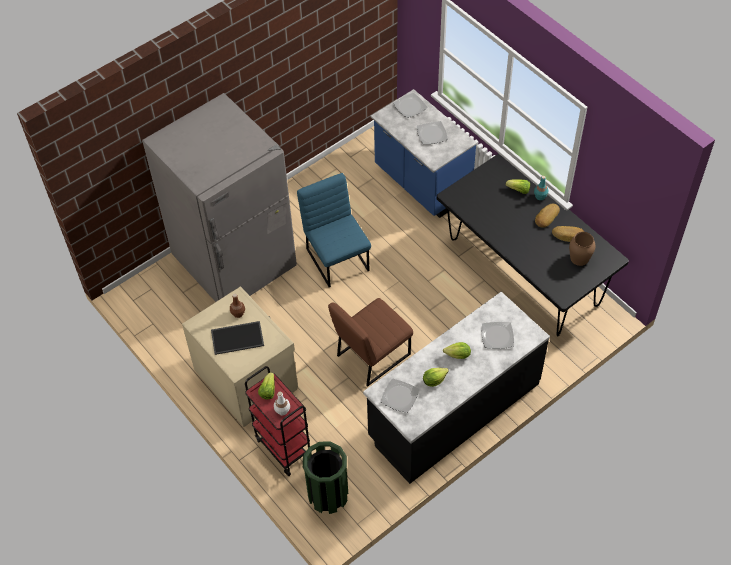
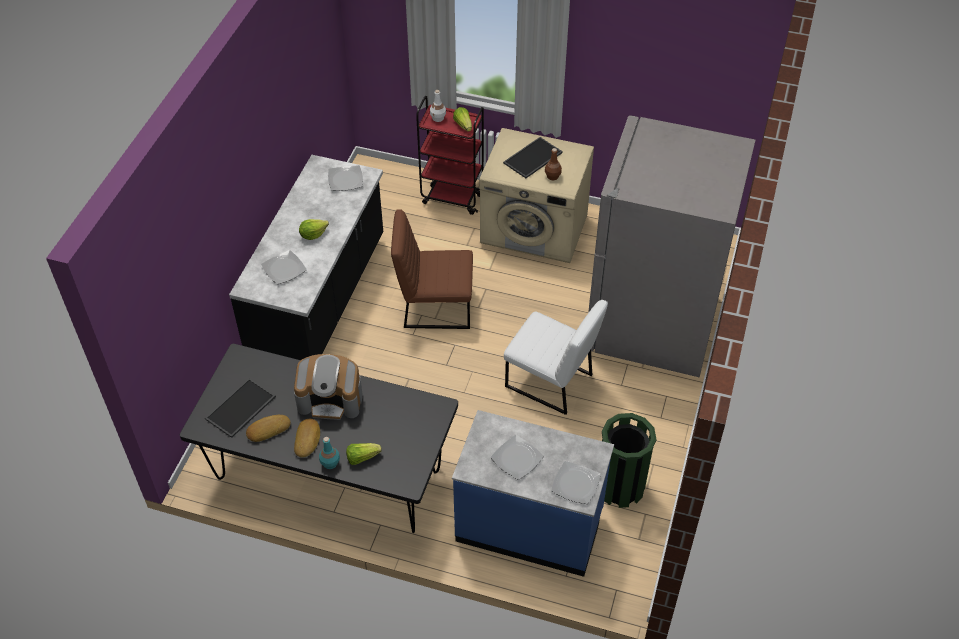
camera: 145 degrees right, 5 degrees down
(328, 495) = (387, 188): green trash can -> green trash can (620, 486)
(337, 257) = (551, 382): blue chair -> white chair
(371, 355) = (435, 307): brown chair -> brown chair turned 105 degrees counterclockwise
(434, 380) = (322, 205): lettuce -> none
(516, 235) = (331, 399): none -> coffee machine
(579, 258) = (241, 409): brown vase -> tray

